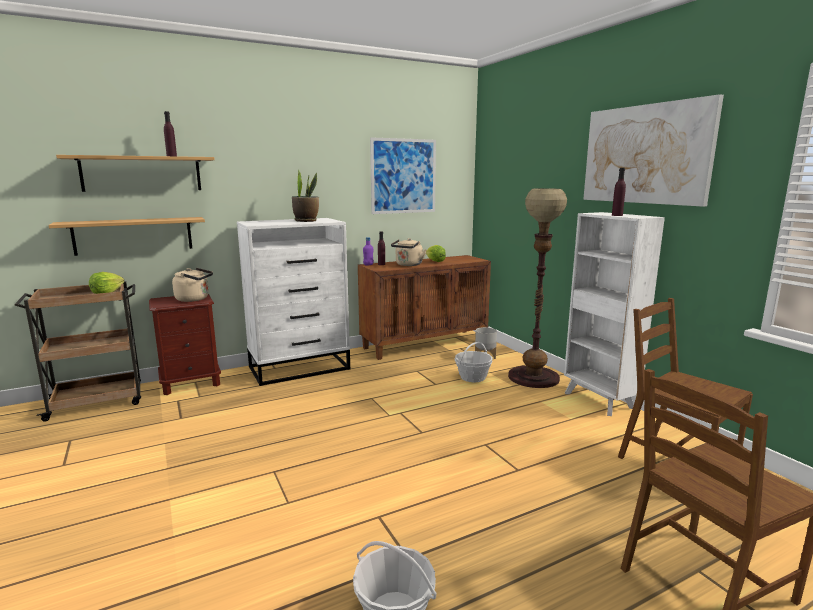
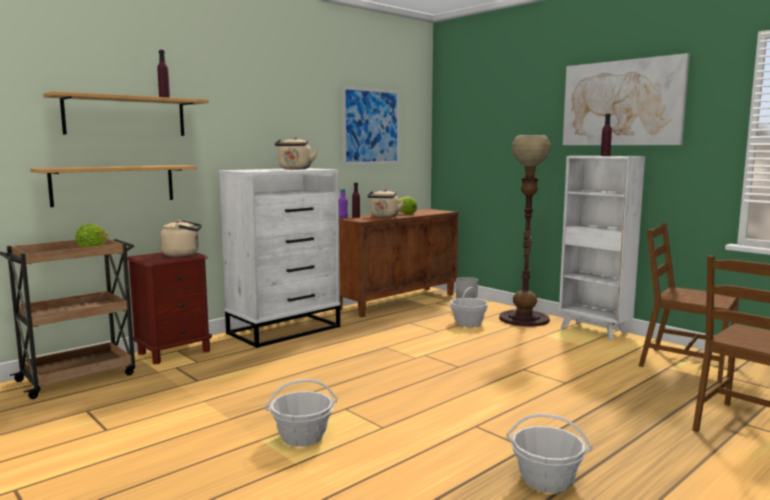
camera: 15 degrees left, 5 degrees down
(207, 501) = (302, 436): none -> basket
(306, 221) = (294, 169): potted plant -> beige kettle

